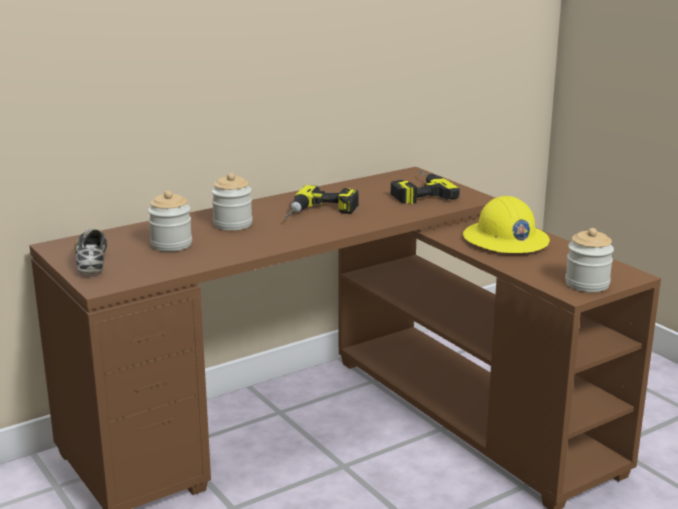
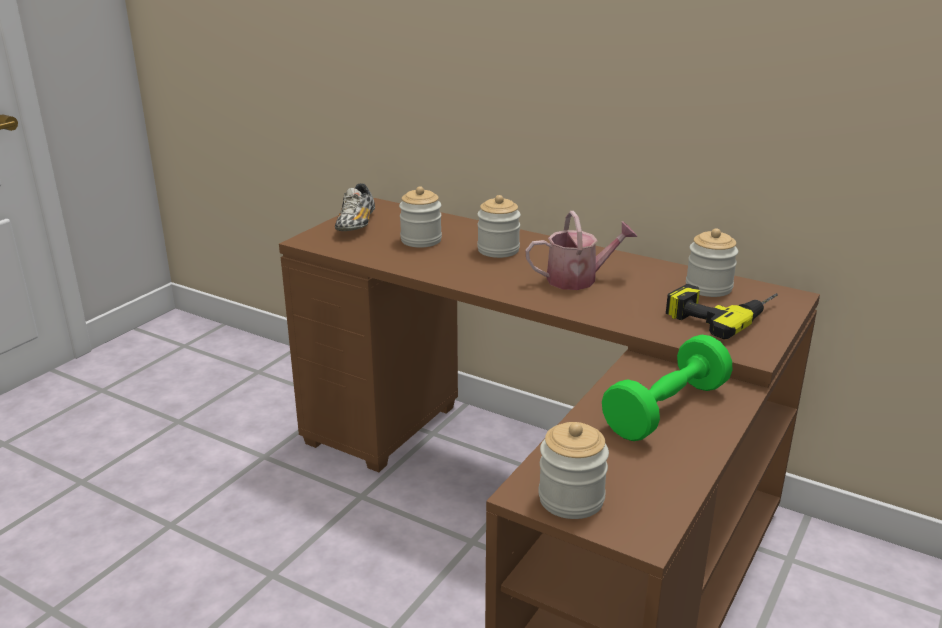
camera: 65 degrees right, 5 degrees up
(92, 261) = (356, 225): shoe -> shoe turned 135 degrees clockwise
(320, 213) = (578, 279): power drill -> watering can
(377, 186) = (708, 288): none -> jar
(505, 240) = (666, 410): yellow hard hat -> green dumbbell

